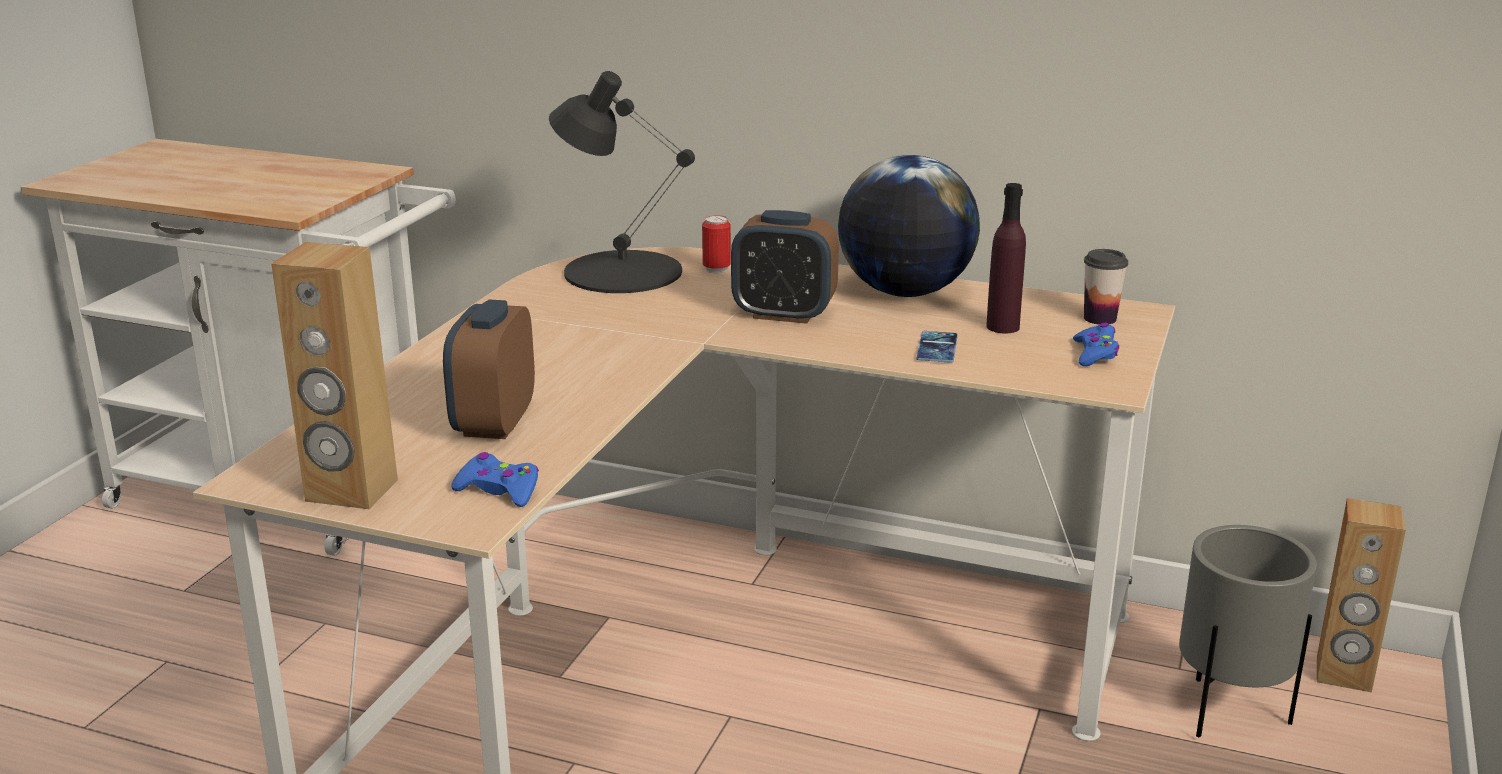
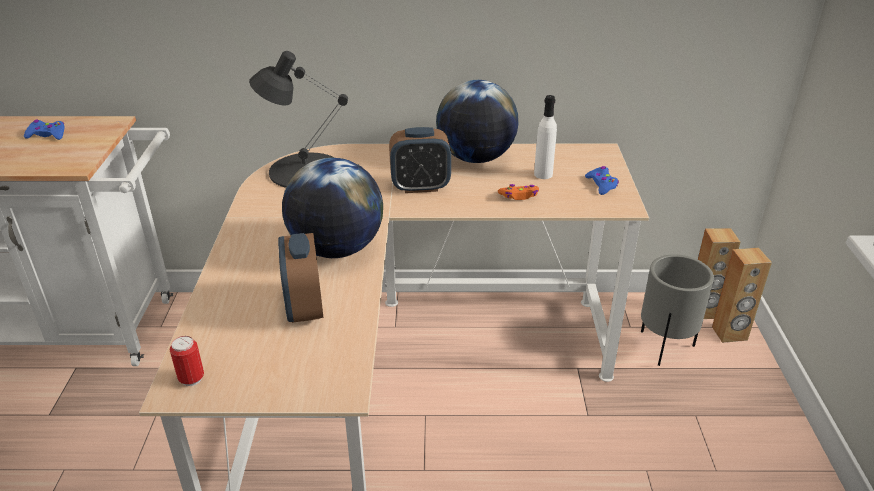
camera: 20 degrees left, 10 degrees up
(351, 491) = (248, 385): brown speaker -> brown speaker (729, 333)
(499, 490) = (342, 361): blue game controller -> blue game controller (47, 135)
(593, 367) = (336, 249): none -> globe
(716, 269) = (359, 159): can -> can (191, 379)
(937, 347) = (519, 196): phone -> orange game controller
(1002, 327) = (543, 174): purple bottle -> white bottle
(1100, 318) = (587, 159): cup -> none

